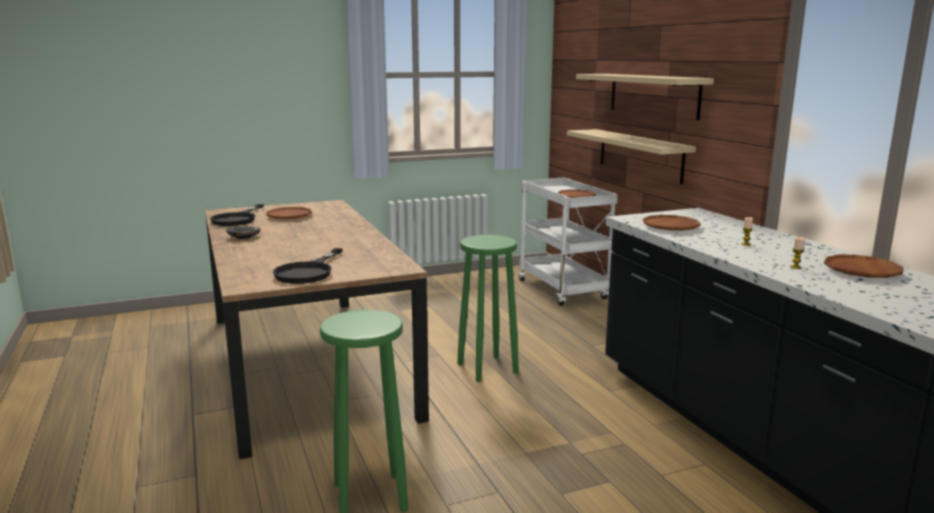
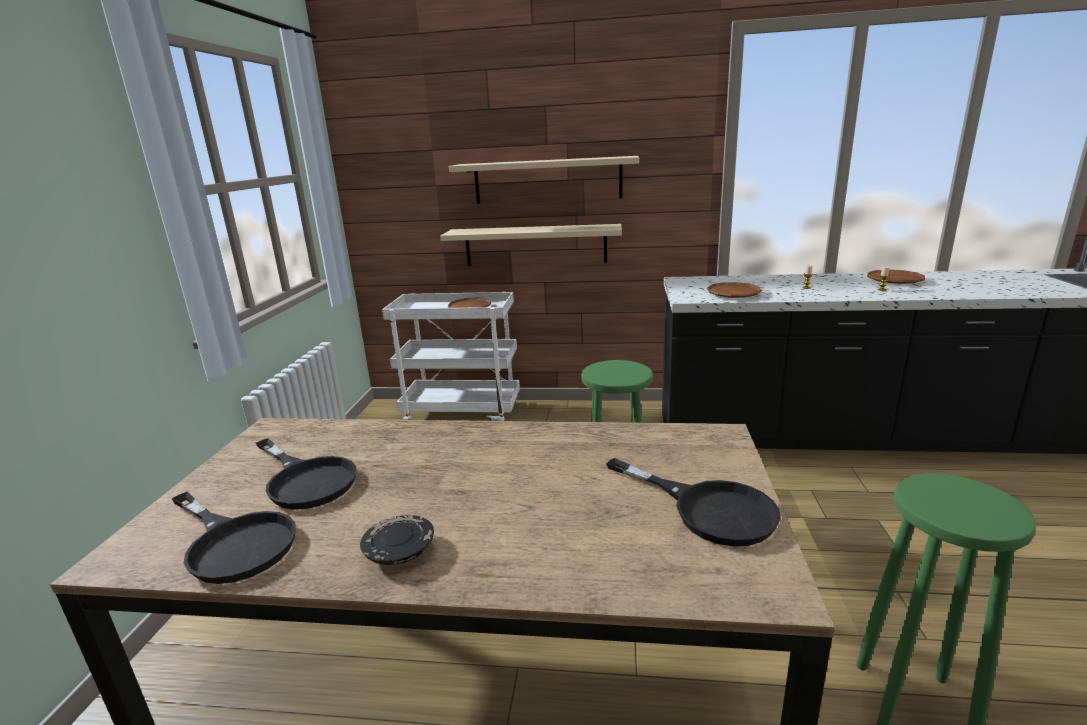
camera: 60 degrees left, 5 degrees up
(289, 216) = (306, 480): brown plate -> black frying pan

